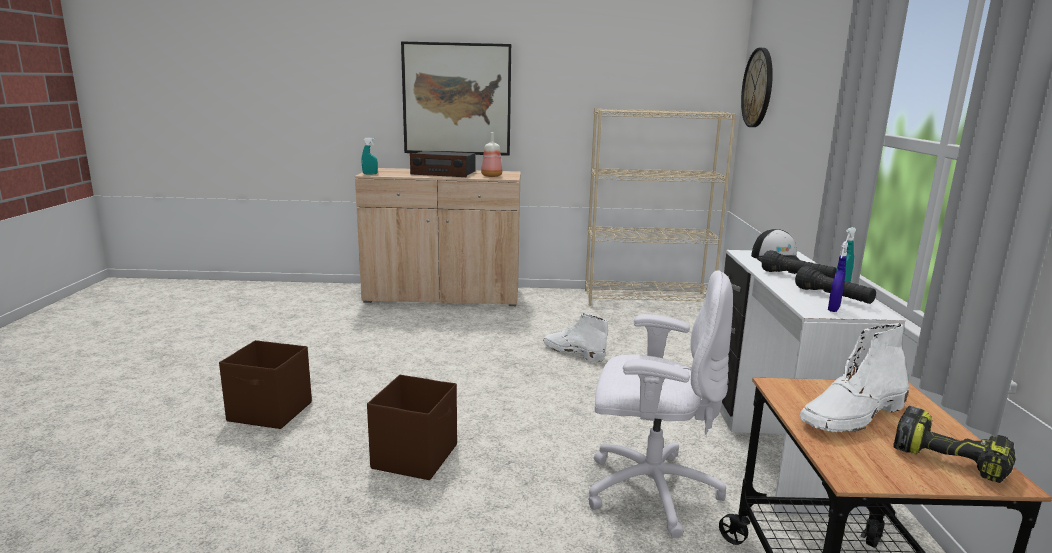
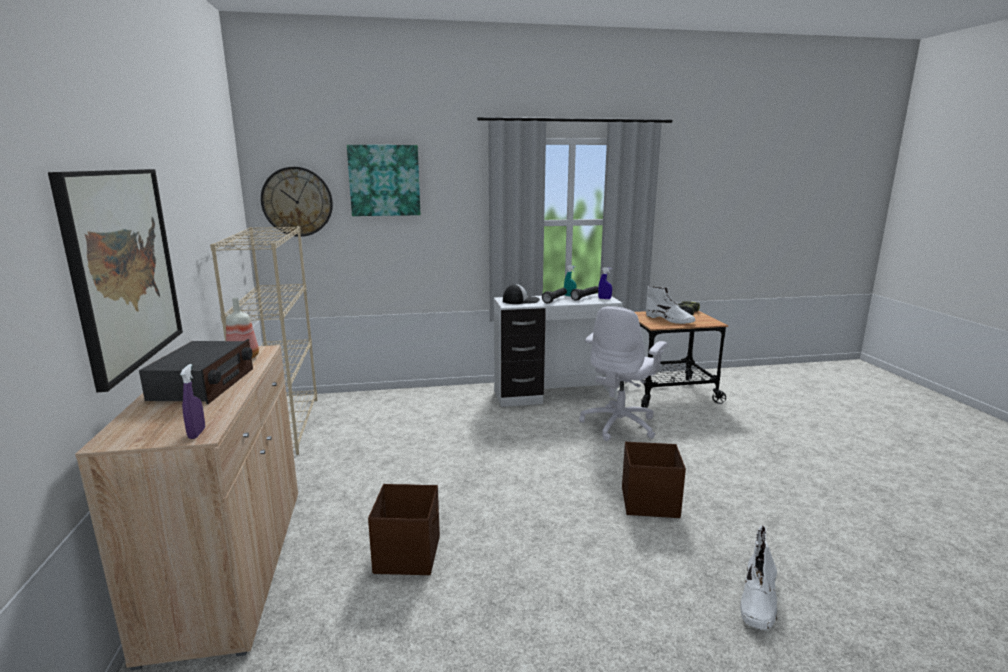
camera: 100 degrees left, 0 degrees up
(271, 412) = (644, 610): brown storage box -> brown storage box (408, 554)
(370, 174) = (197, 433): turquoise spray bottle -> purple spray bottle
(573, 352) = (432, 456): white boot -> white boot (758, 601)
(649, 490) = (620, 425): white office chair -> white office chair turned 150 degrees counterclockwise
(799, 61) = (384, 180): none -> picture

